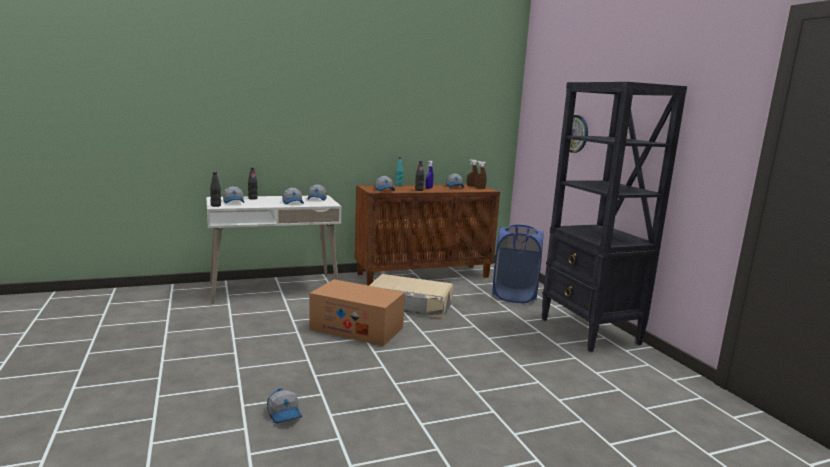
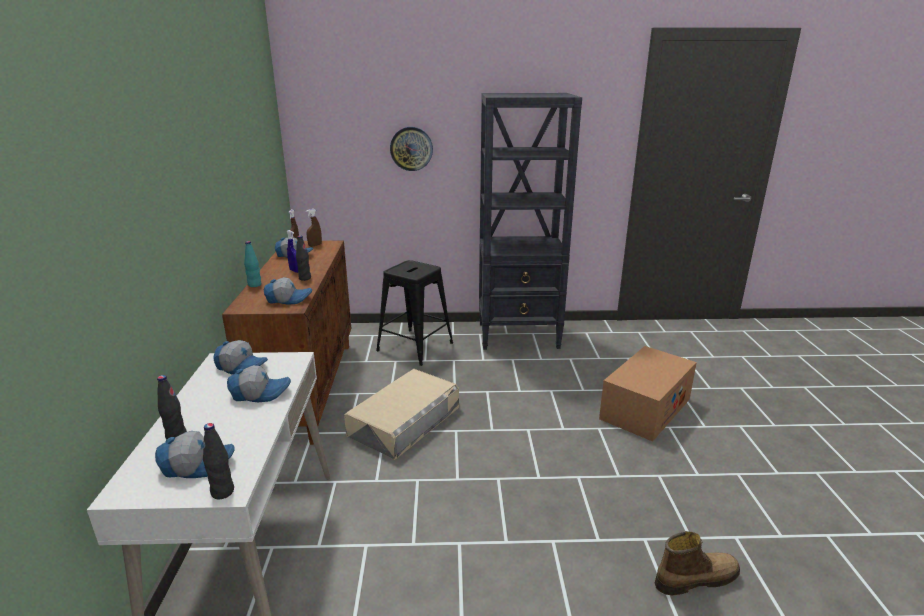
camera: 70 degrees left, 10 degrees up
(285, 414) = (695, 578): cap -> boot
(356, 328) = (466, 480): cardboard box -> cardboard box (645, 409)
(514, 295) = (415, 346): blue laundry basket -> black stool

